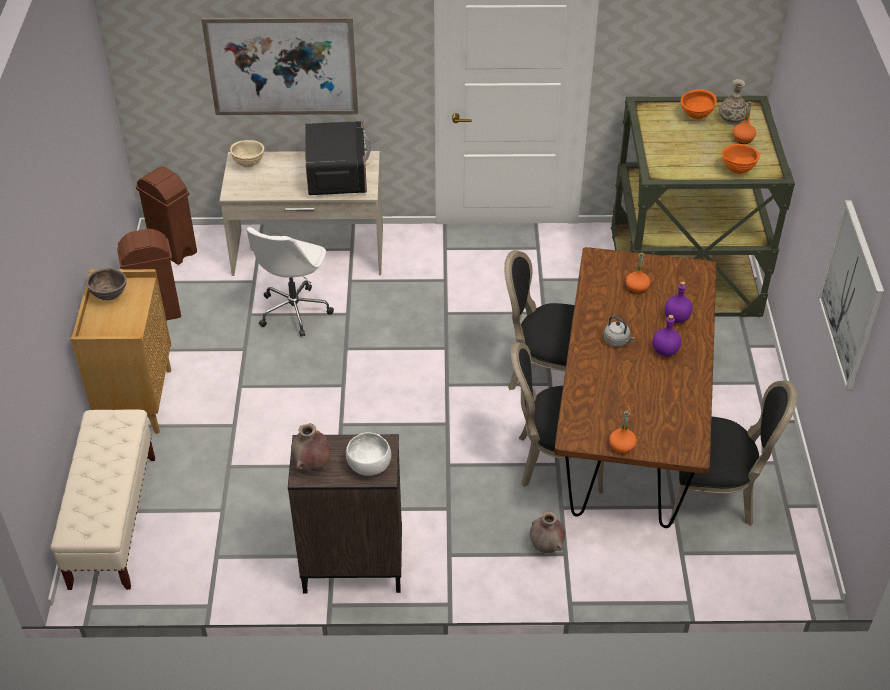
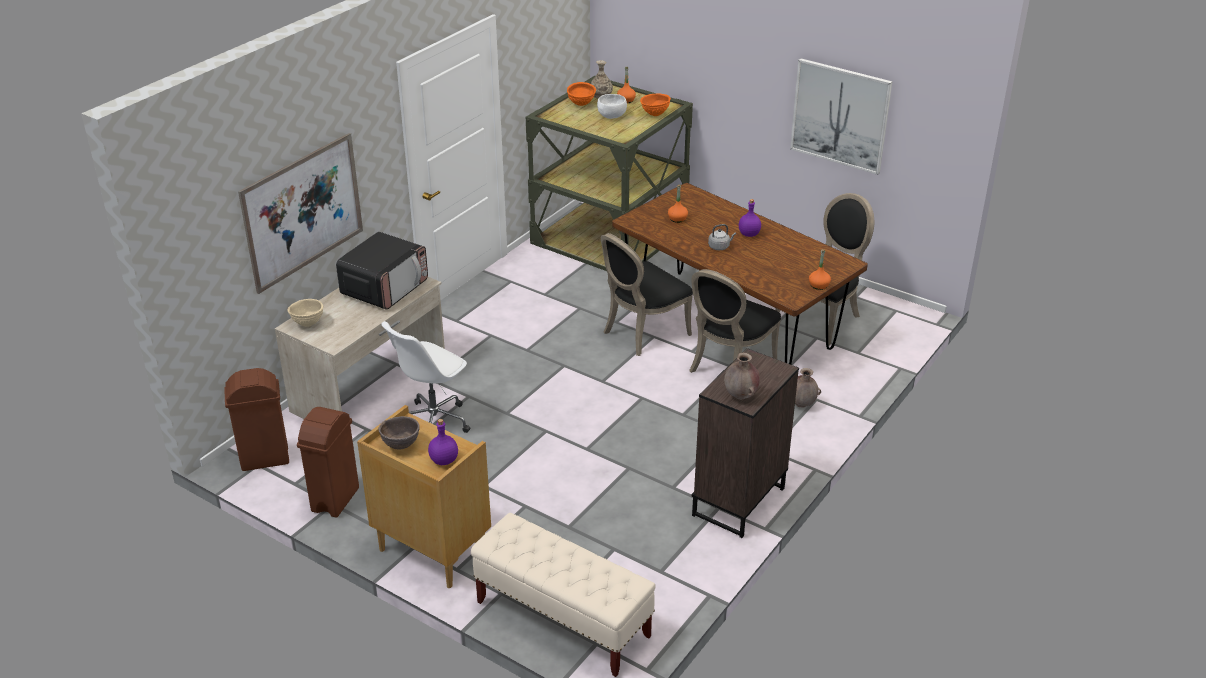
camera: 55 degrees left, 10 degrees down
(293, 313) = (432, 423): white office chair -> white office chair turned 75 degrees clockwise
(337, 175) = (385, 288): microwave -> microwave turned 90 degrees clockwise
(369, 465) = (766, 371): white bowl -> white bowl (612, 116)
(677, 317) = (723, 217): purple bottle -> purple bottle (444, 460)

